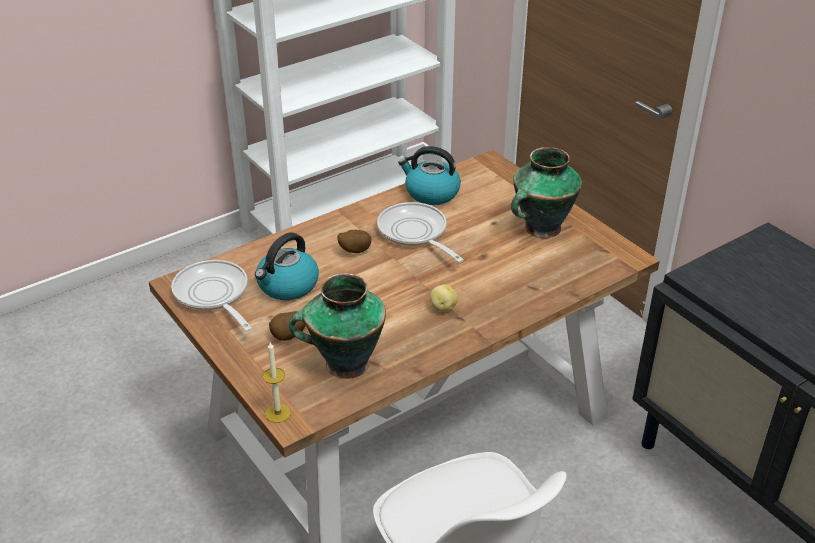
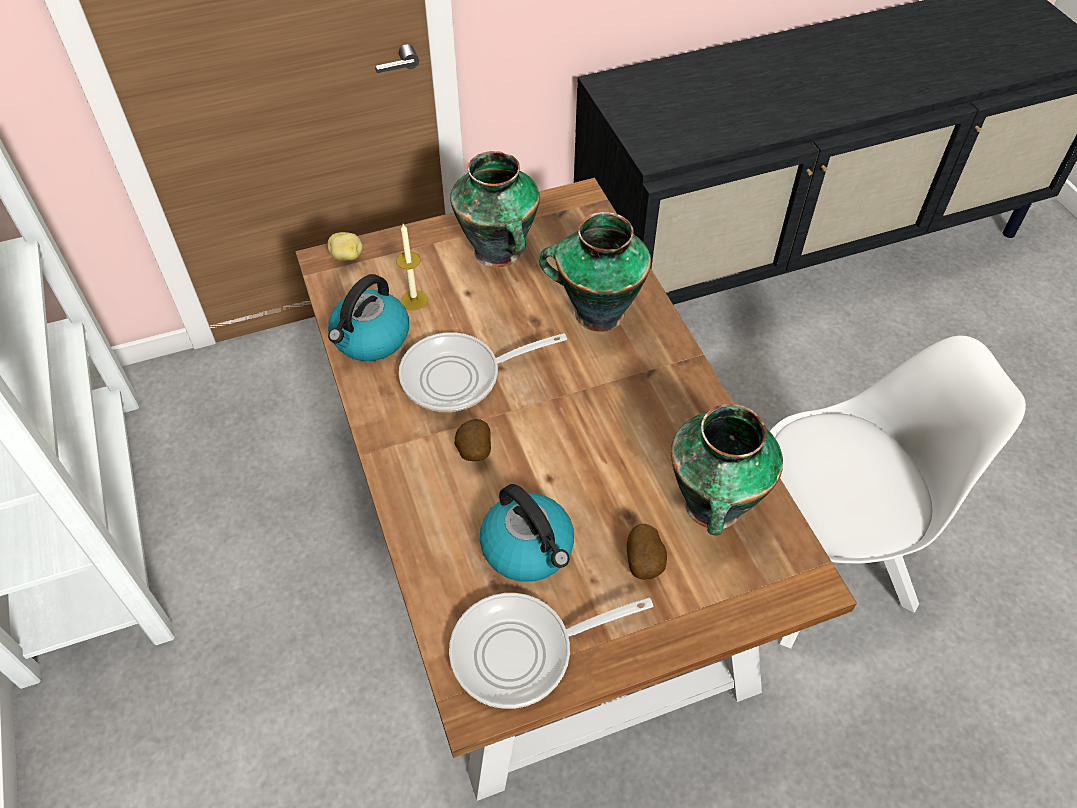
camera: 75 degrees left, 15 degrees up
(278, 413) = (795, 599): candle -> candle (414, 300)
(442, 307) = (625, 384): potato -> potato (347, 257)
(506, 283) = (596, 313): none -> vase

